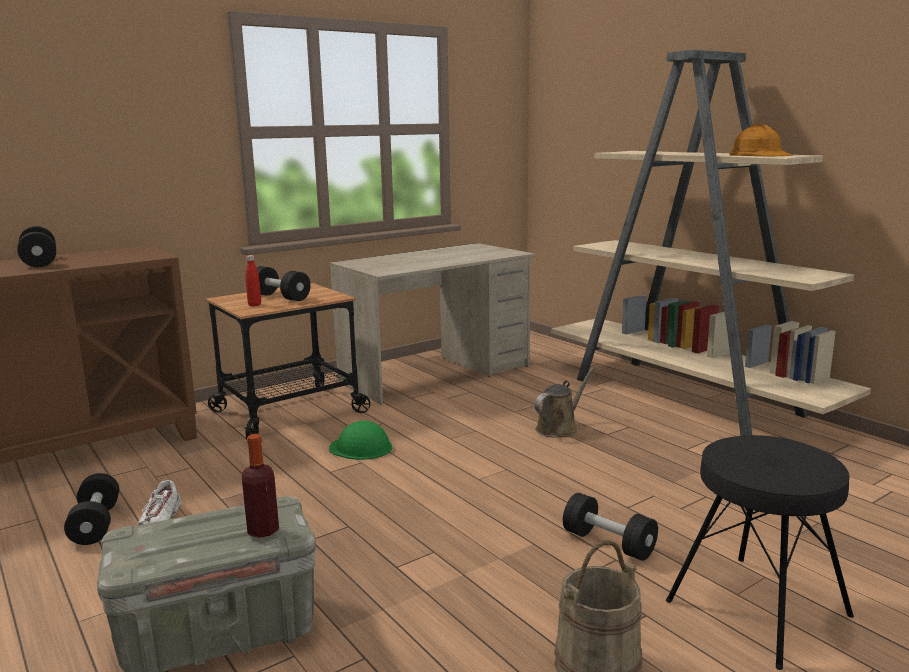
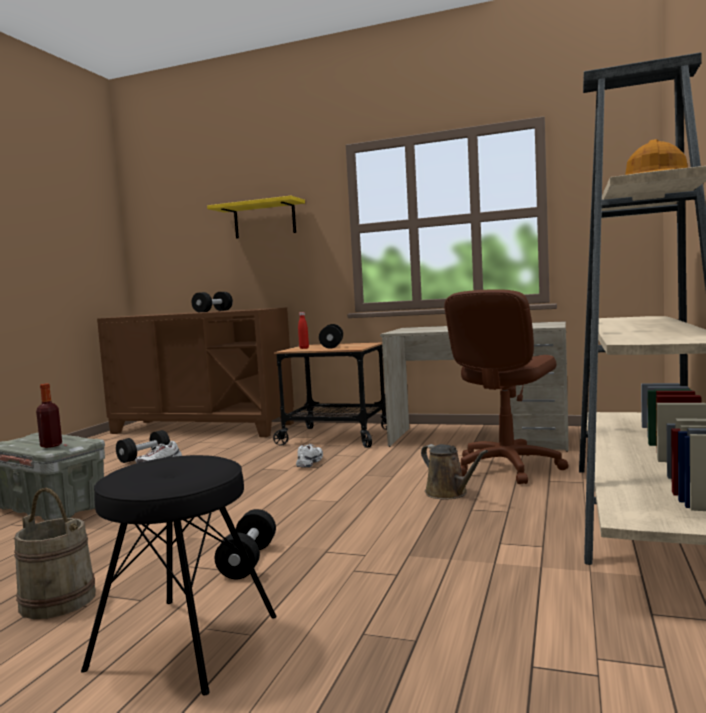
camera: 55 degrees right, 10 degrees down
(96, 107) = (264, 220): none -> yellow shelf
(361, 447) = (309, 463): green hard hat -> white shoe
(530, 393) = (506, 467): none -> brown office chair
(559, 428) = (449, 493): brown watering can -> brown watering can turned 45 degrees clockwise

